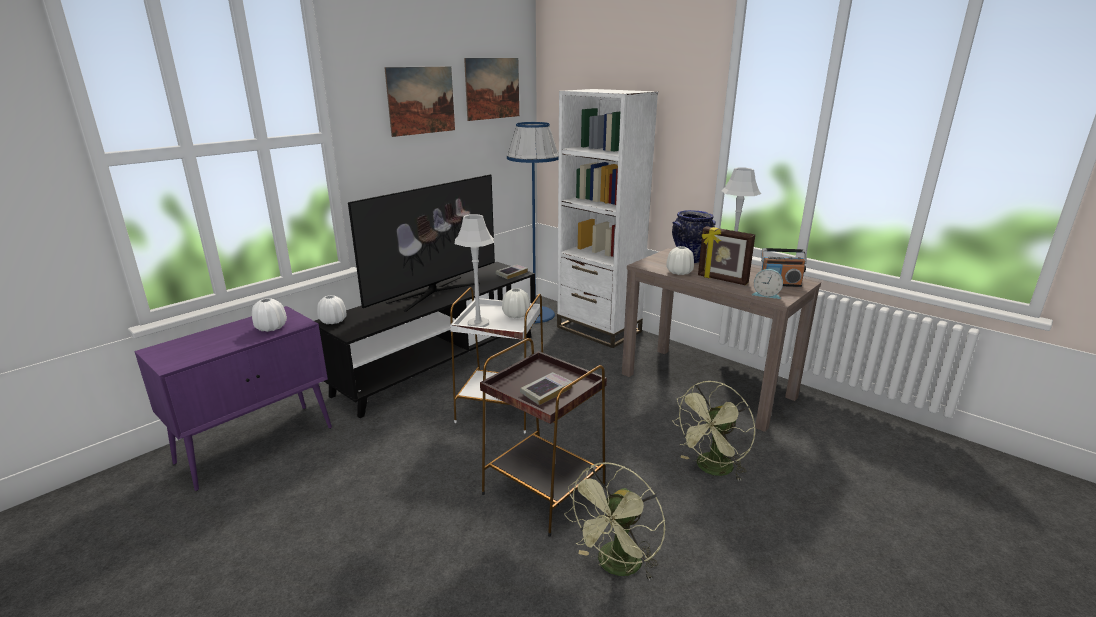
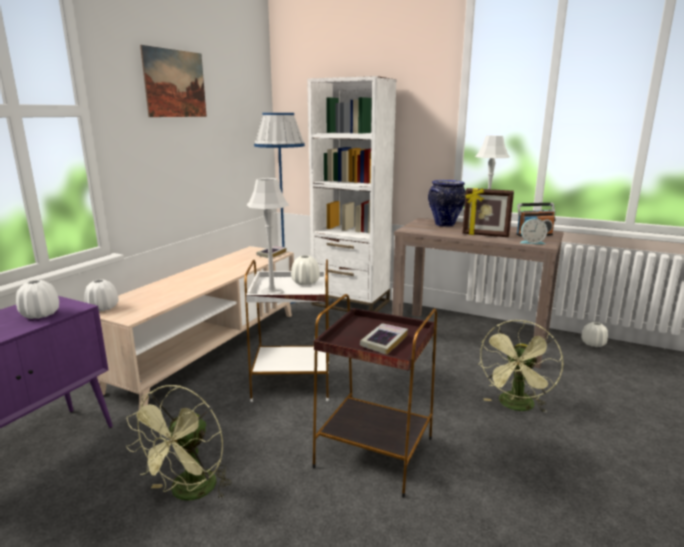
camera: 15 degrees left, 5 degrees down
(434, 293) = (202, 275): television -> none
(439, 364) = (210, 349): black tv stand -> beige tv stand
(492, 88) = (237, 80): picture -> none
(616, 567) = (485, 514): green fan -> green fan (189, 493)
(679, 272) = (444, 233): white vase -> white vase (593, 344)

